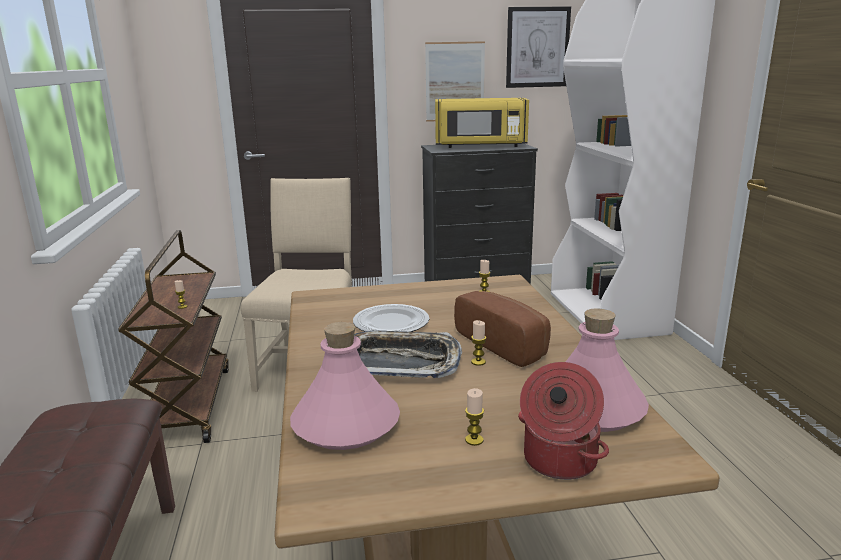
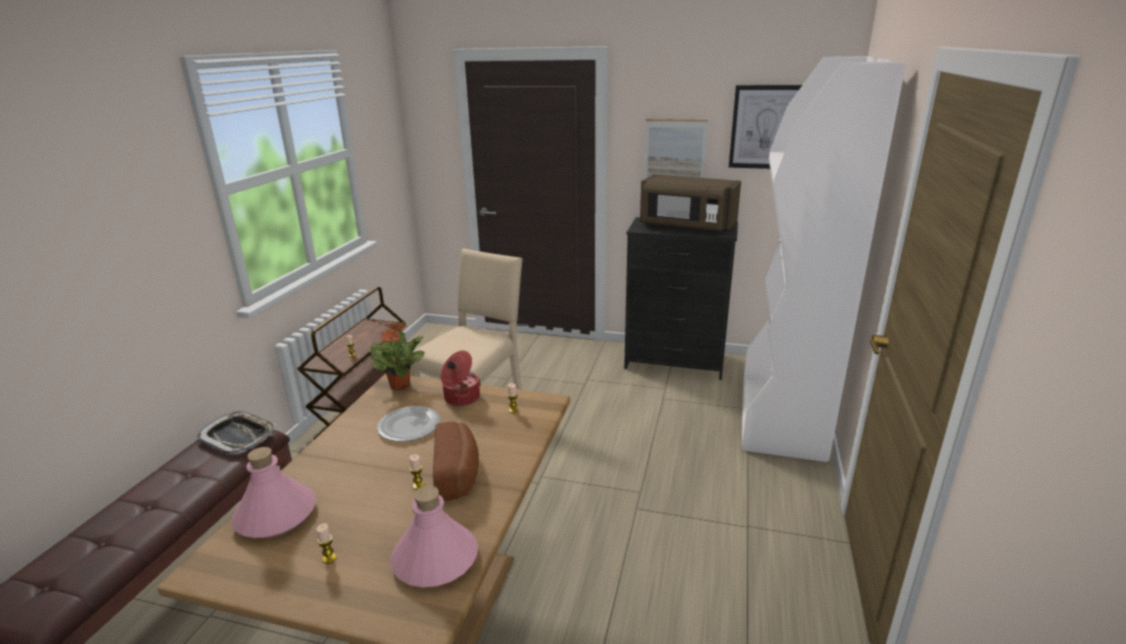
camera: 25 degrees right, 5 degrees up
(327, 296) = (400, 385): none -> potted plant
(400, 362) = (370, 469): tray -> tray (238, 437)
(480, 146) = (686, 226): yellow microwave -> brown microwave
(558, 460) = (355, 597): cooking pot -> cooking pot (461, 398)

